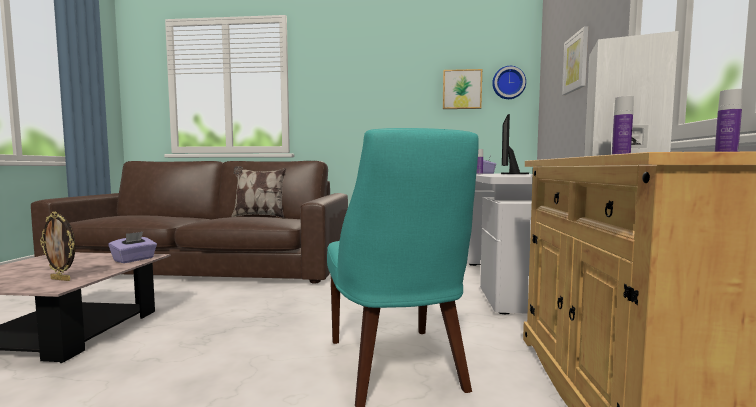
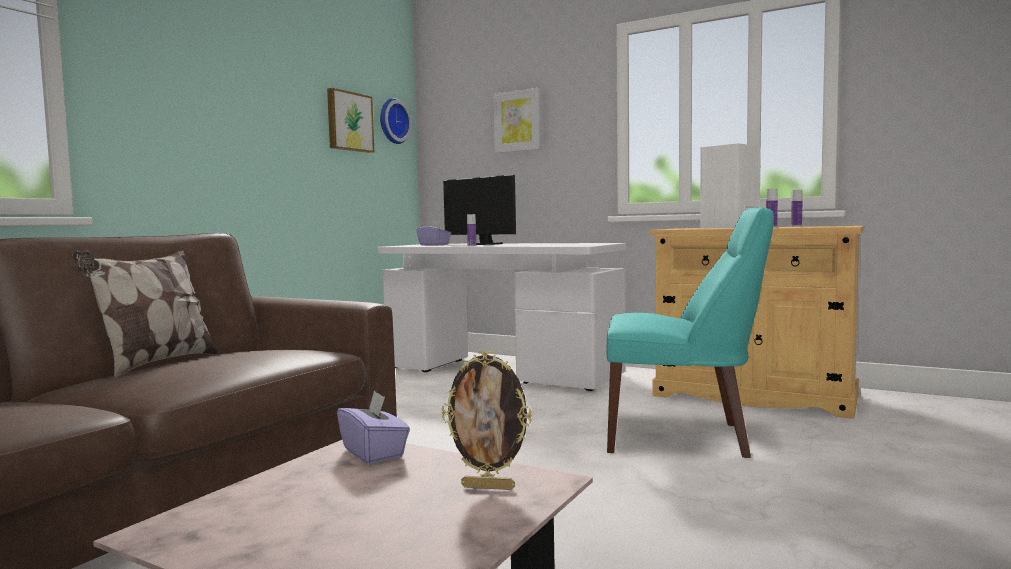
camera: 65 degrees left, 0 degrees up
(61, 279) = (488, 487): picture frame -> picture frame turned 60 degrees clockwise

